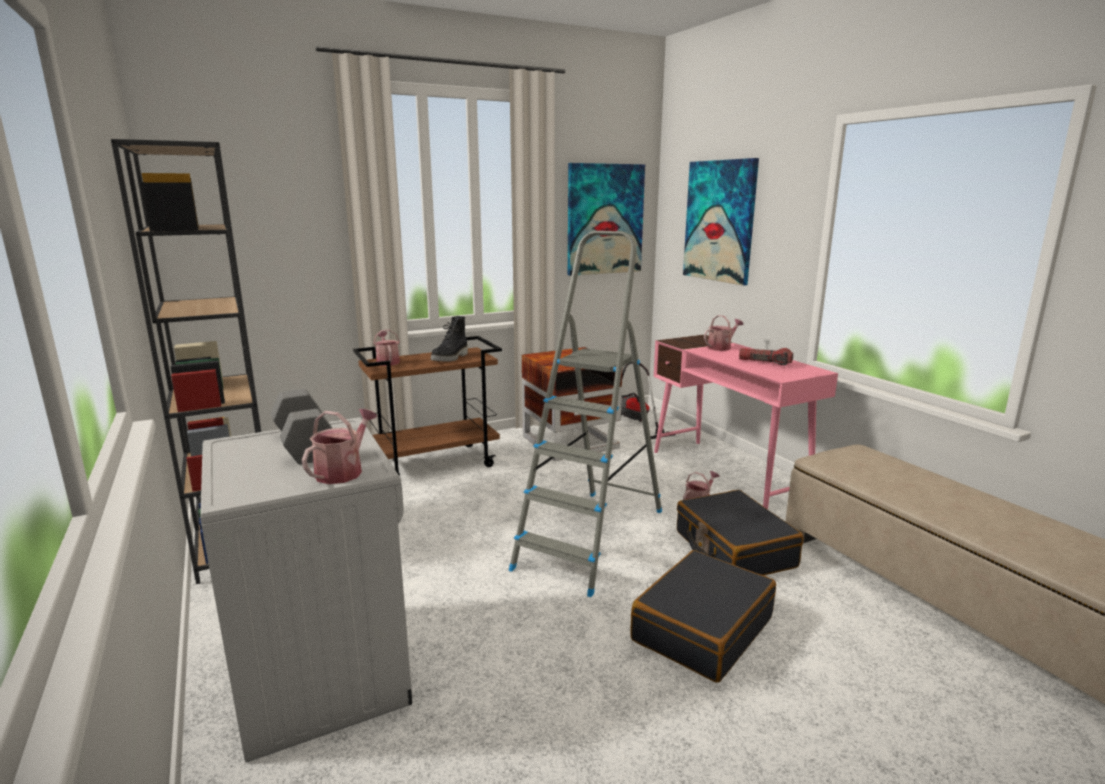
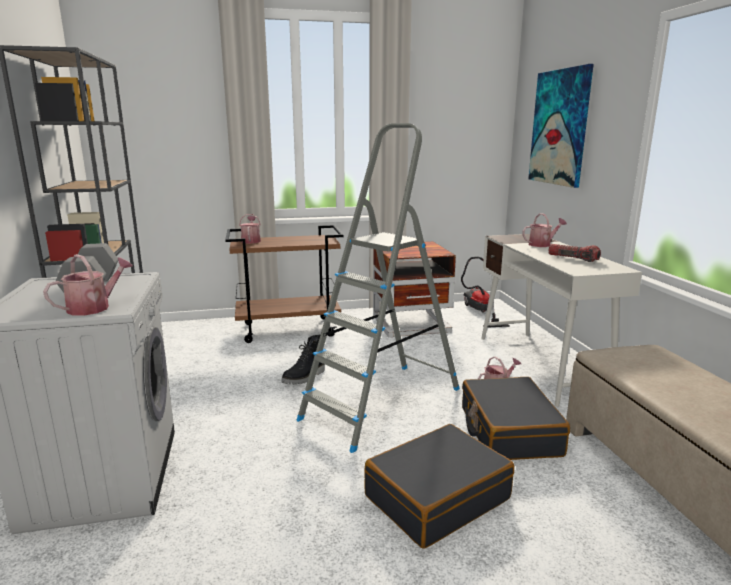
camera: 15 degrees right, 0 degrees up
(451, 358) = (302, 241): black boot -> black boot (304, 377)
(605, 219) = (460, 128): picture -> none
(727, 475) = (540, 365): pink desk -> white desk

